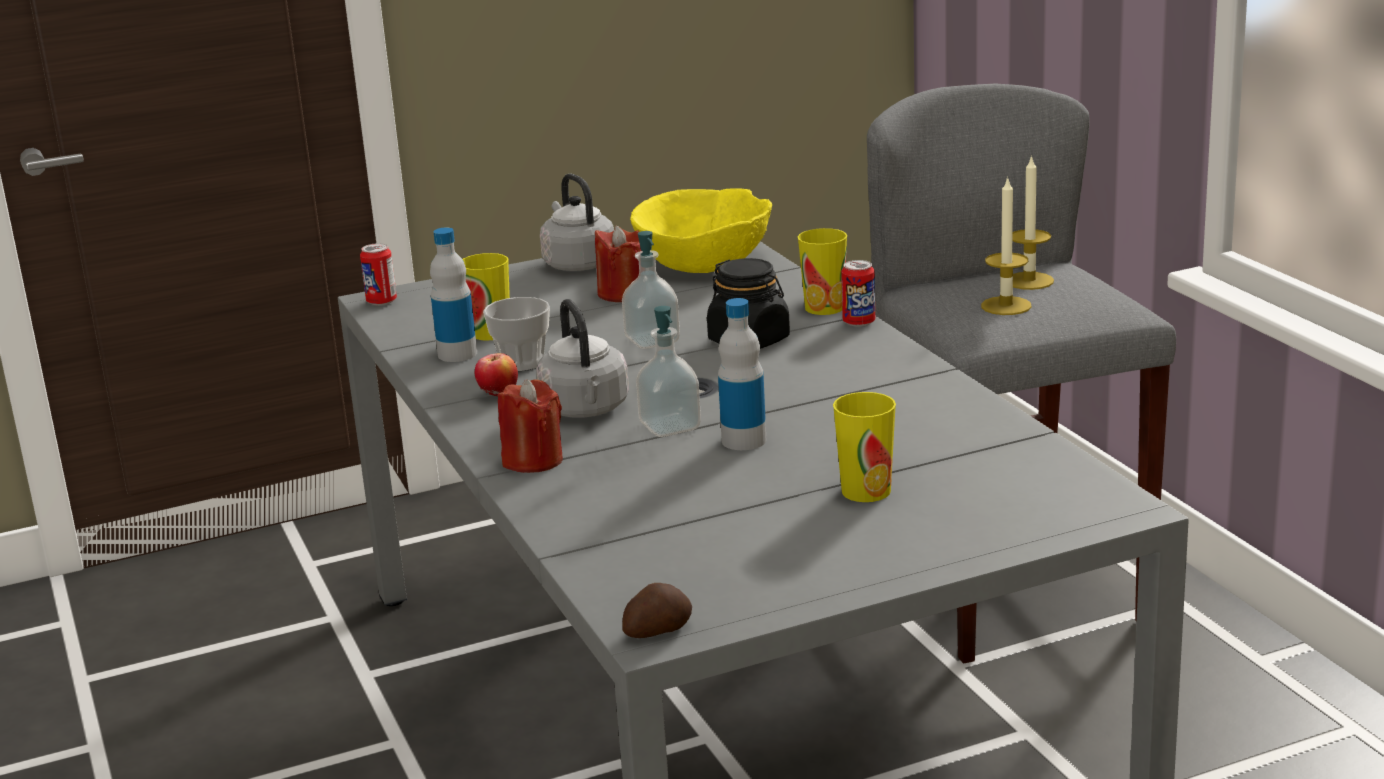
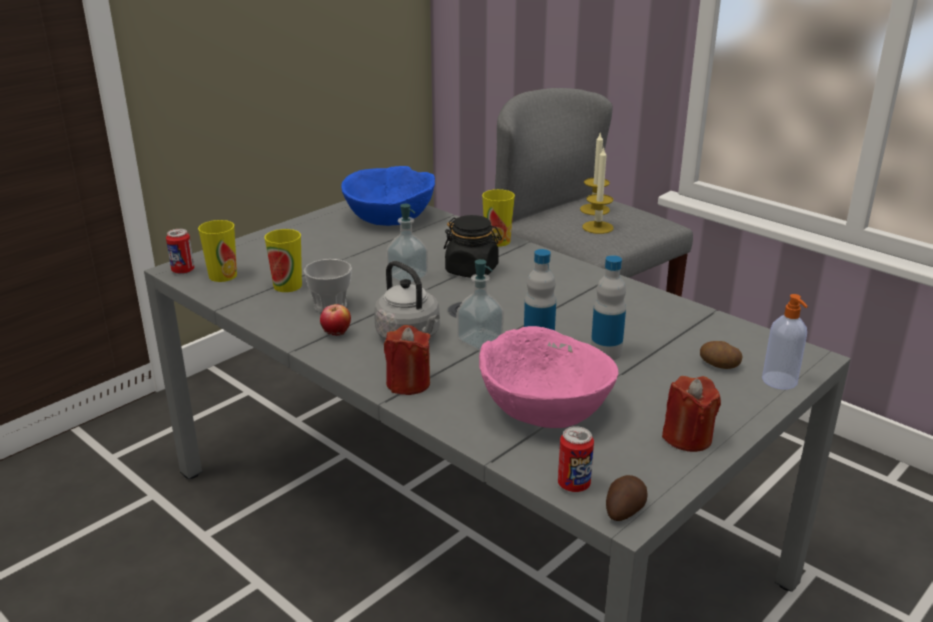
camera: 25 degrees left, 5 degrees up
(457, 354) = (277, 305): bottle -> bottle (606, 352)
(577, 264) = (304, 227): grey kettle -> none
(622, 294) = (355, 245): red candle -> red candle (687, 437)
(676, 511) = (545, 407): none -> pink bowl
(704, 262) = (390, 217): yellow bowl -> blue bowl
(859, 322) = (529, 249): can -> can (573, 484)
(866, 491) = (651, 370): cup -> cup (223, 275)
(970, 498) = (719, 365): none -> potato
(1038, 529) = (780, 381): none -> soap dispenser

